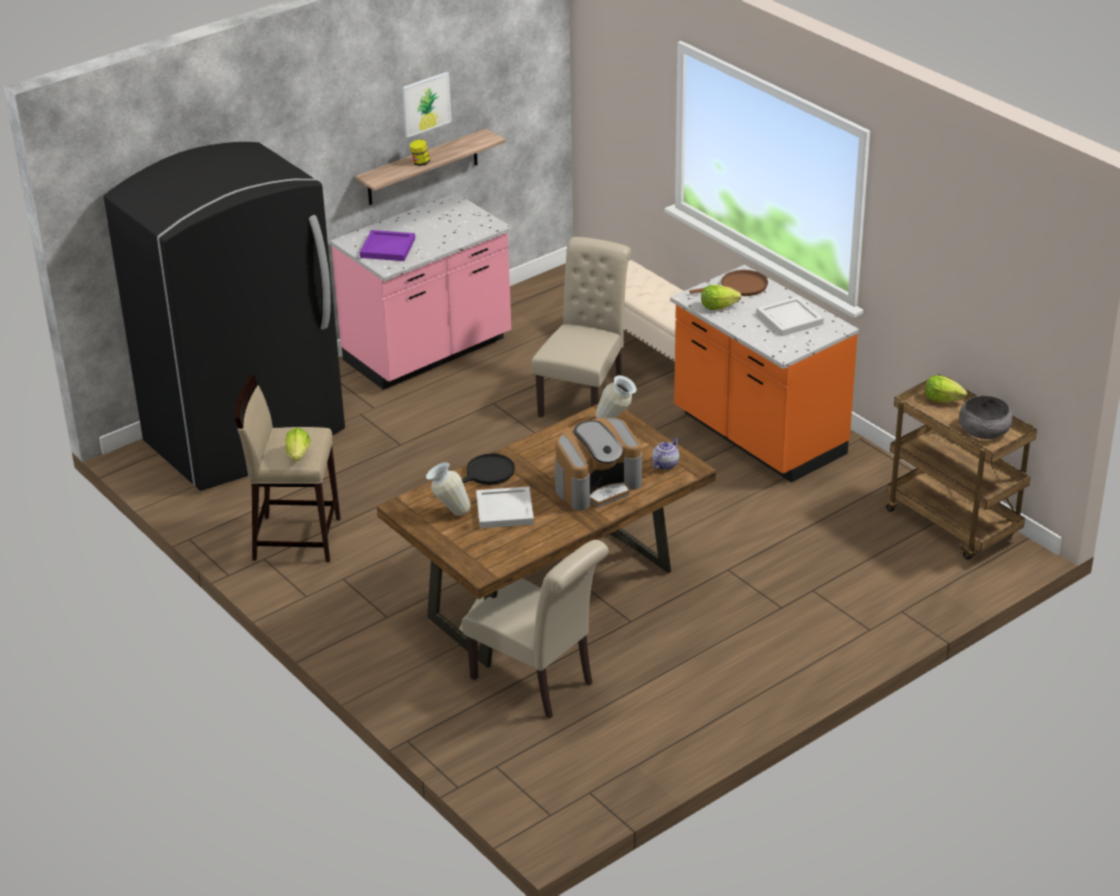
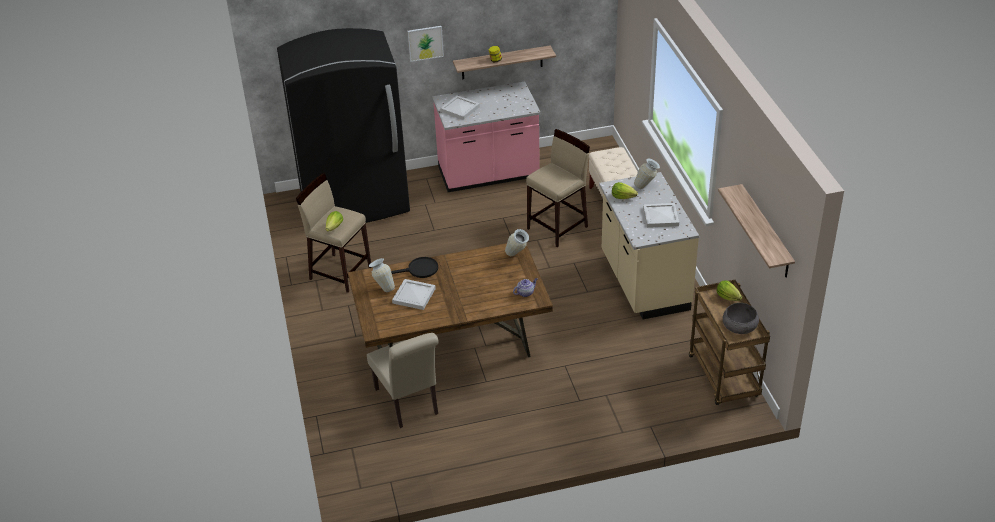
camera: 25 degrees right, 5 degrees up
(387, 247) = (460, 108): purple tray -> white tray
(426, 104) = (506, 24): picture -> picture (425, 43)
(584, 396) = (558, 227): beige chair -> beige stool
(597, 485) = (476, 295): coffee machine -> none
(740, 287) = (646, 187): brown frying pan -> vase
(757, 436) = (643, 282): orange counter -> beige counter
(1001, 280) = (766, 232): none -> shelf

